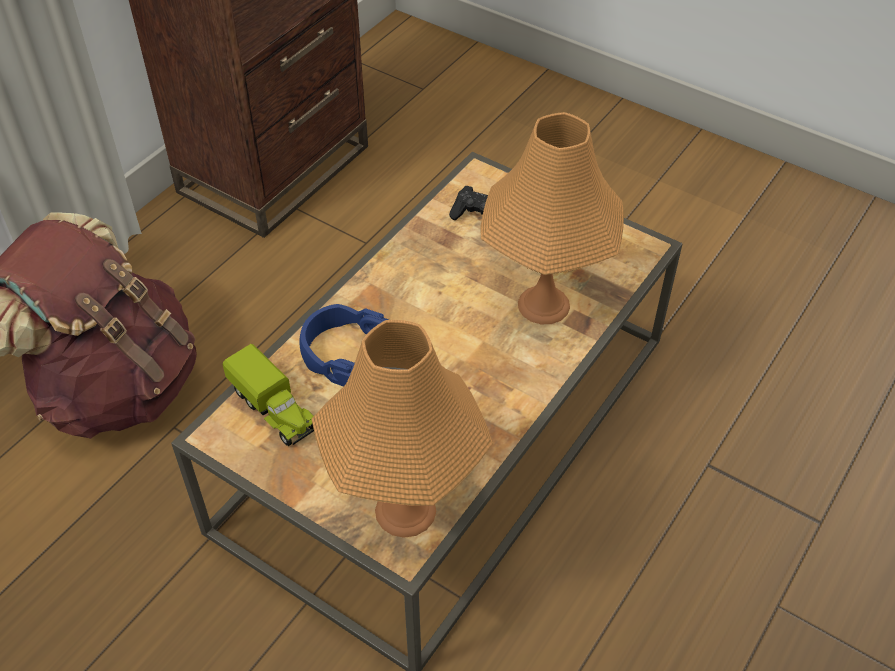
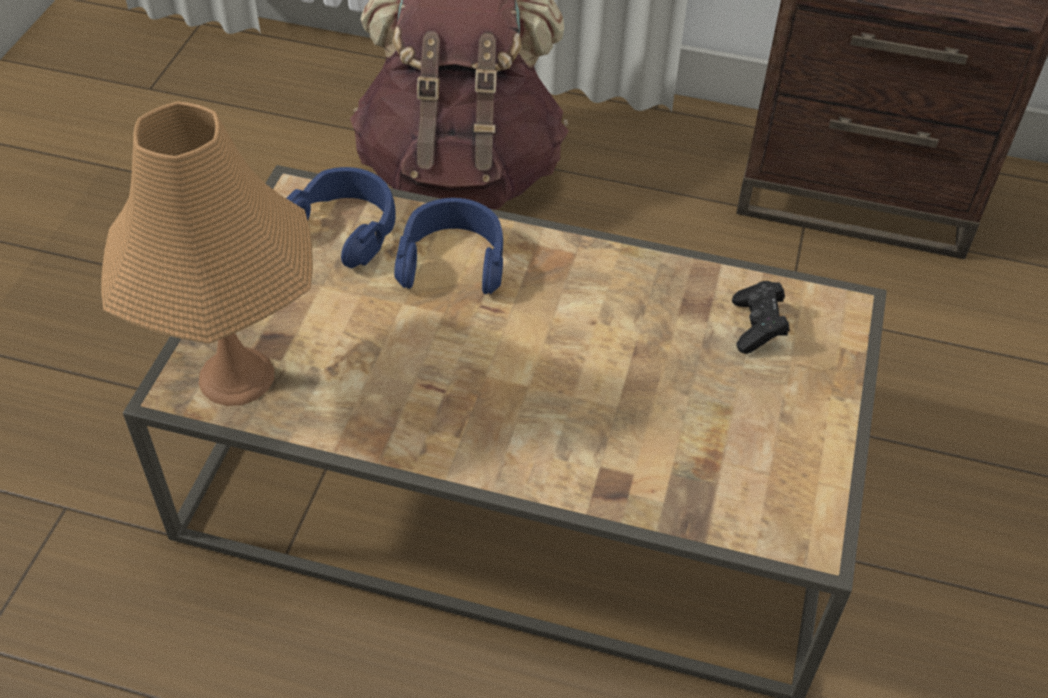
camera: 70 degrees right, 0 degrees up
(274, 410) = (344, 227): toy truck -> blue headphones
(544, 305) = (624, 437): orange table lamp -> none

